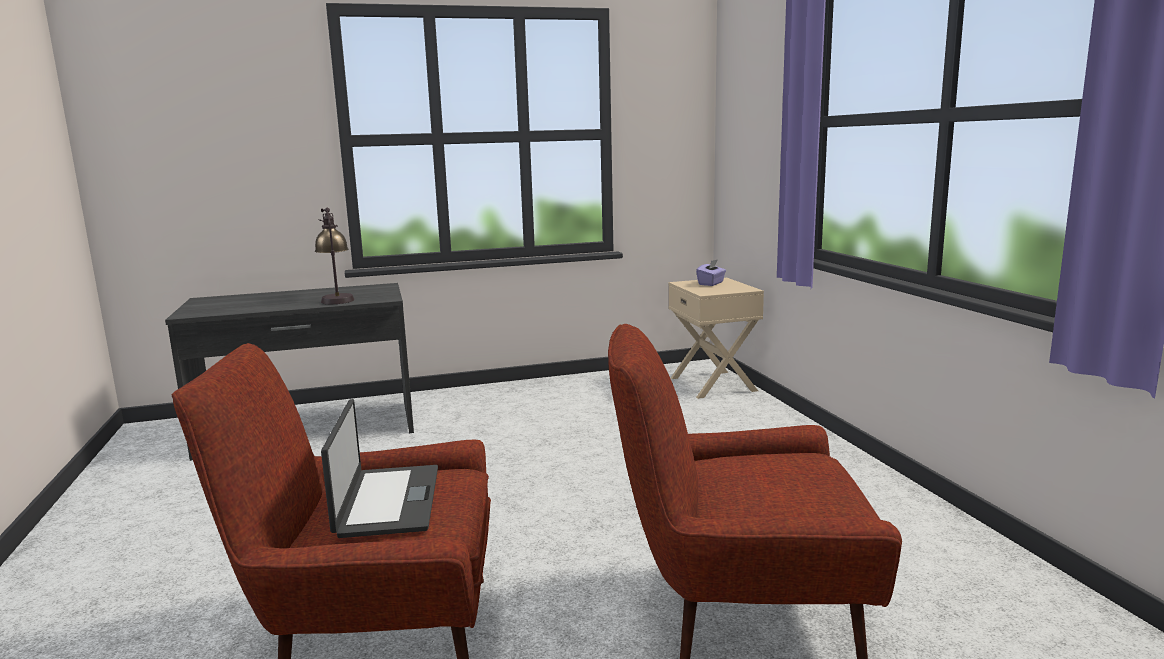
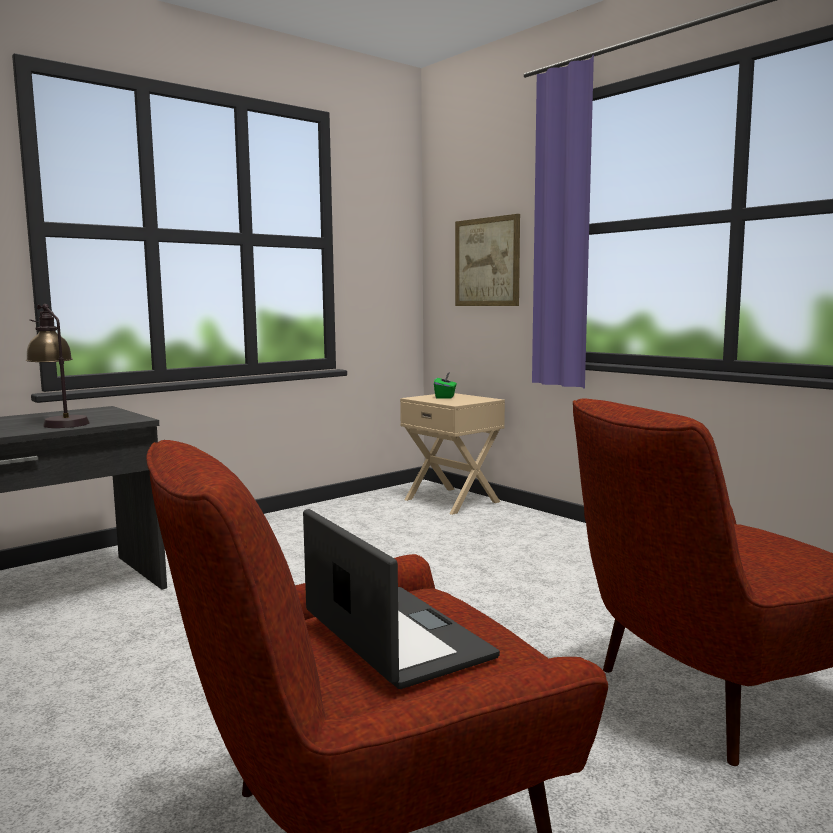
camera: 25 degrees left, 5 degrees down
(711, 283) = (445, 397): purple tissue box -> green tissue box
(757, 149) = (487, 262): none -> picture

